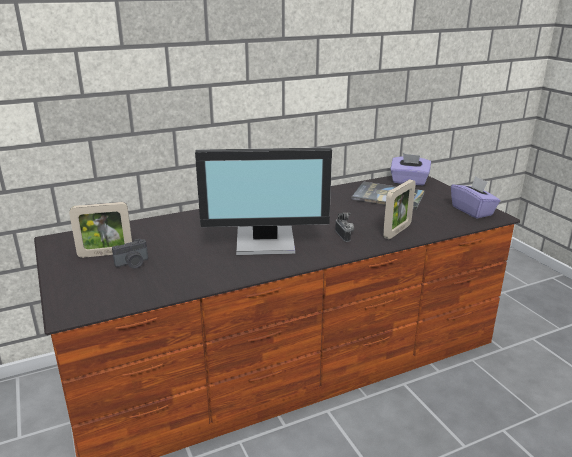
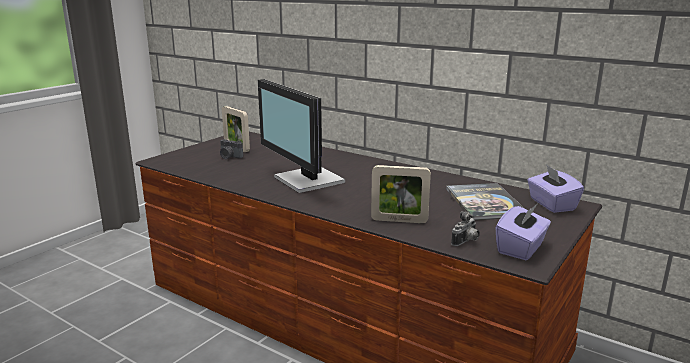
camera: 60 degrees right, 5 degrees down
(345, 236) = (358, 202): camera -> camera (466, 242)

